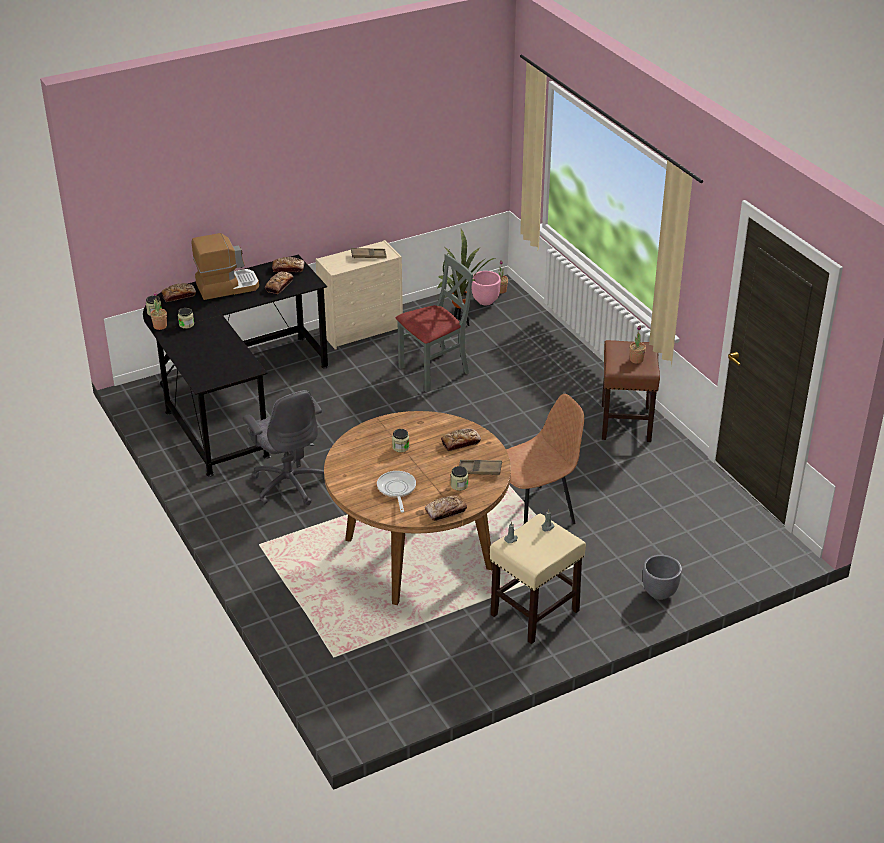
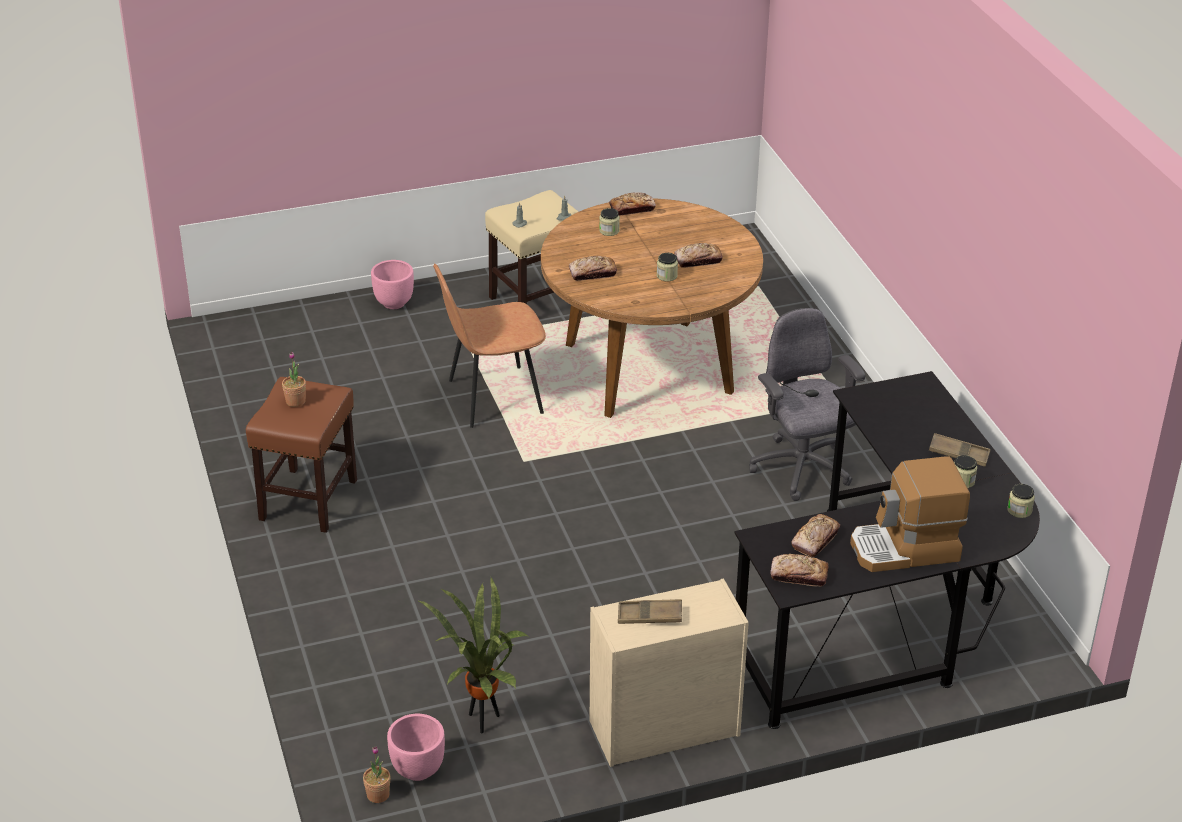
camera: 170 degrees left, 0 degrees up
(160, 326) = (1004, 483): potted plant -> none
(179, 295) = (985, 539): bread -> bread (698, 260)
(396, 490) = (681, 233): frying pan -> none
(434, 371) = (558, 624): grey chair -> none
(479, 470) = (580, 243): brown tray -> brown tray (959, 454)
(659, 593) = (394, 303): grey planter -> pink planter

